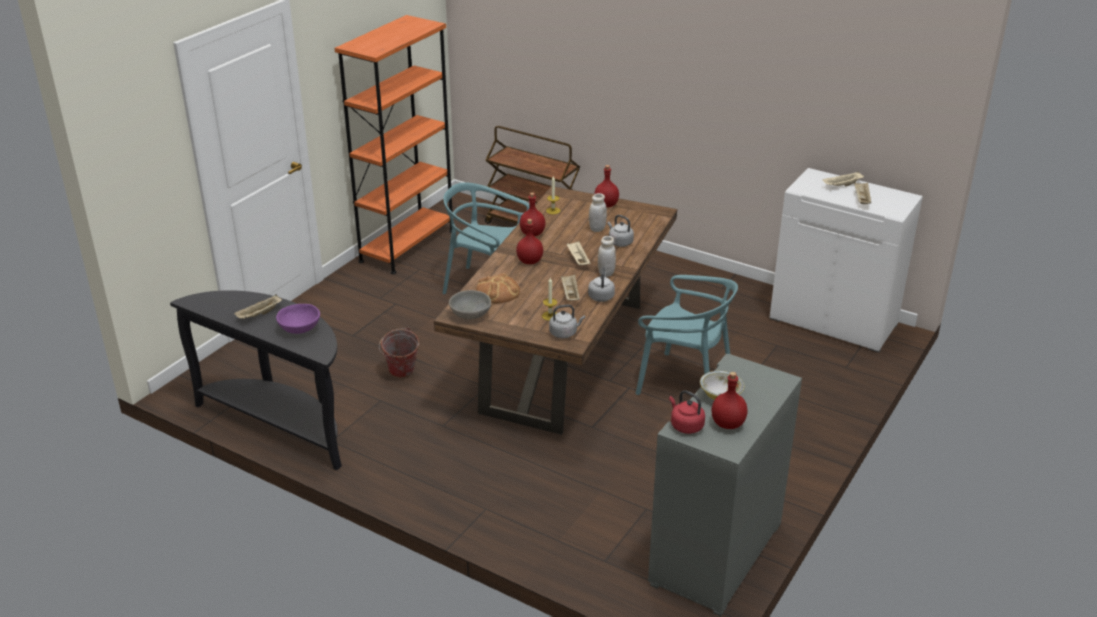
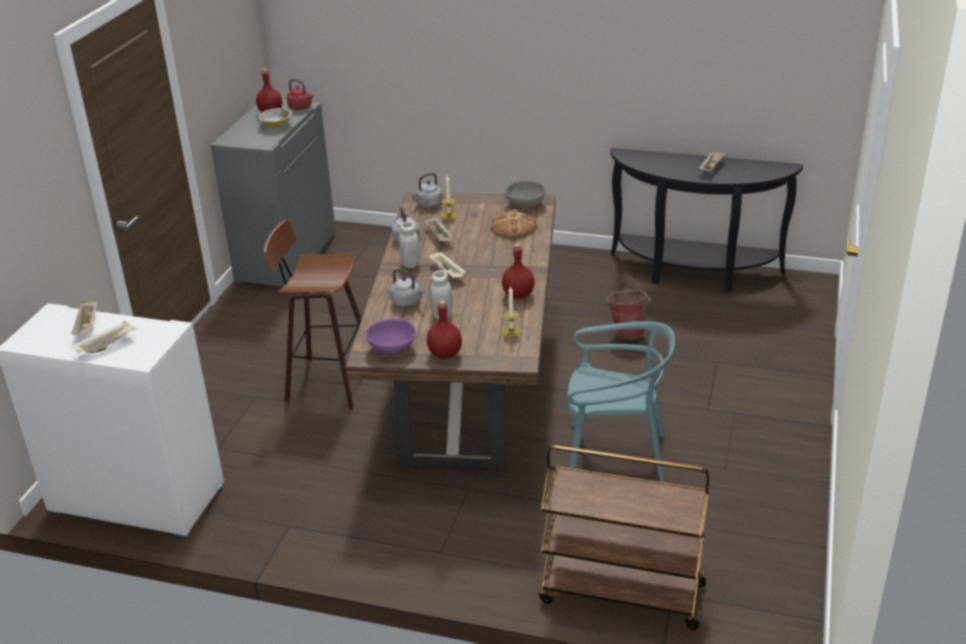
camera: 165 degrees right, 0 degrees up
(300, 328) = (663, 165): purple bowl -> purple bowl (392, 348)
(407, 246) = (780, 505): orange bookcase -> none
(530, 261) = (500, 262): red bottle -> none
(684, 383) = (327, 380): turquoise chair -> stool

